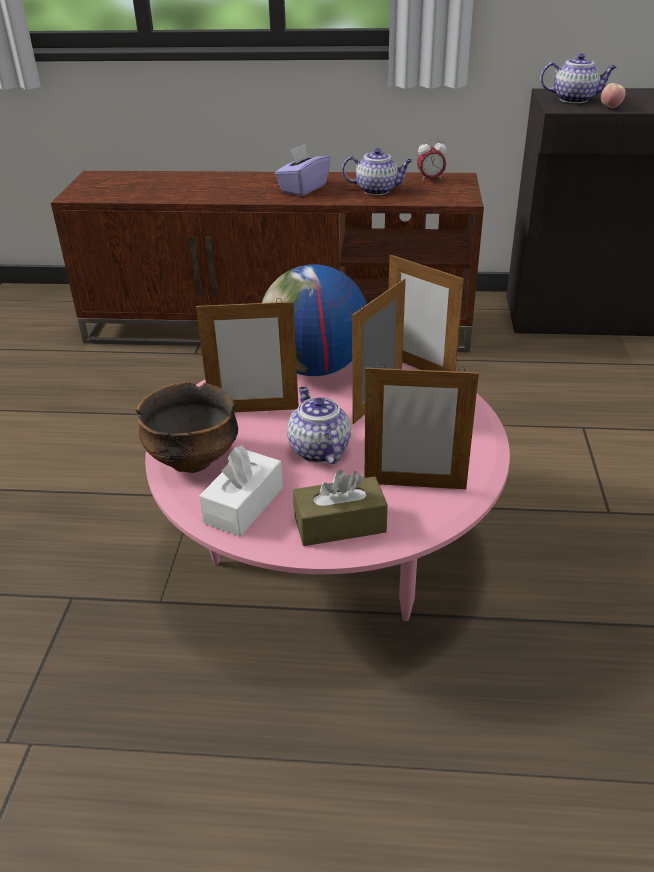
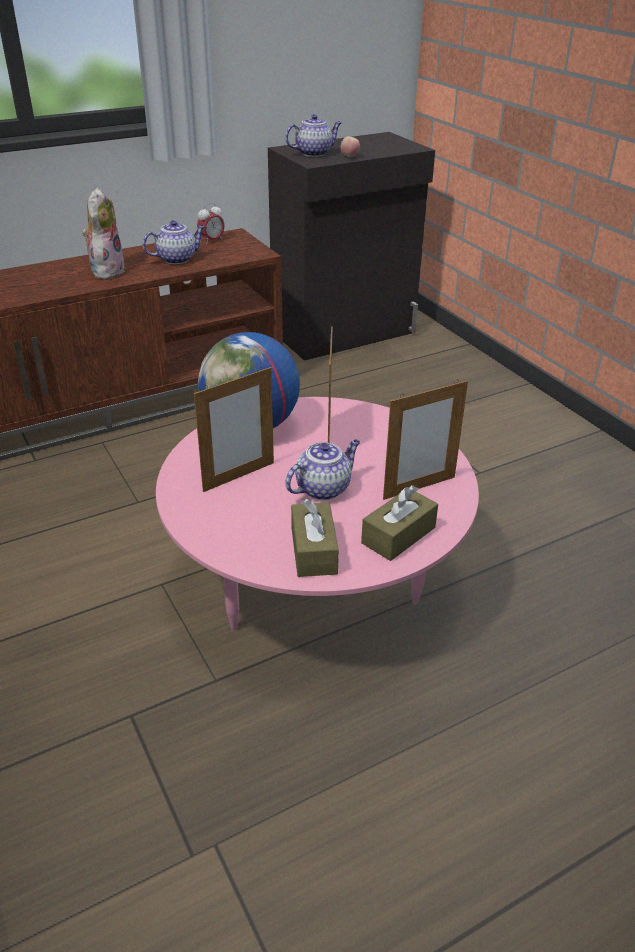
camera: 35 degrees left, 0 degrees up
(192, 459) = (231, 533): bowl -> none
(244, 505) = (313, 551): white tissue box -> brown tissue box
(303, 188) = (106, 270): purple tissue box -> plush toy
(318, 449) = (323, 488): teapot -> teapot turned 105 degrees clockwise
(419, 369) = (332, 401): picture frame -> none

